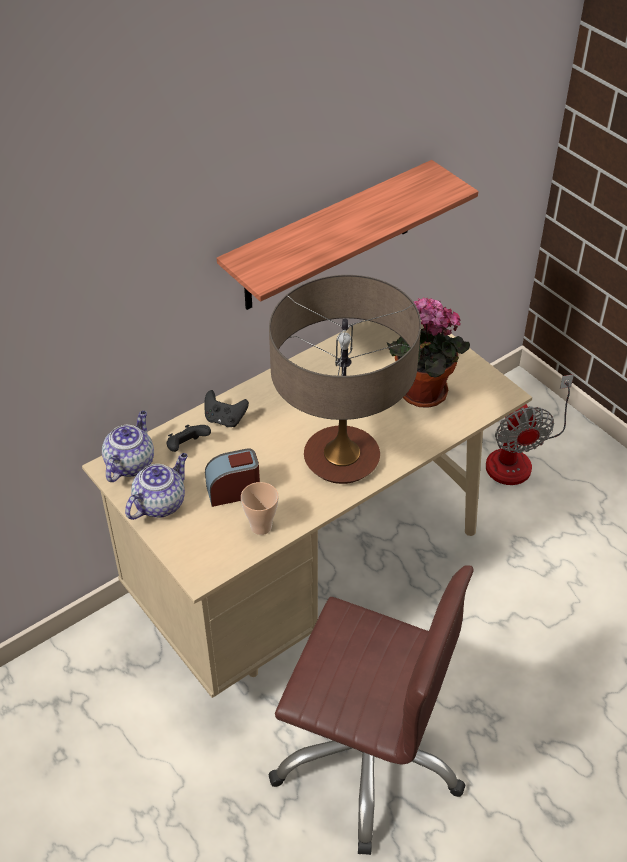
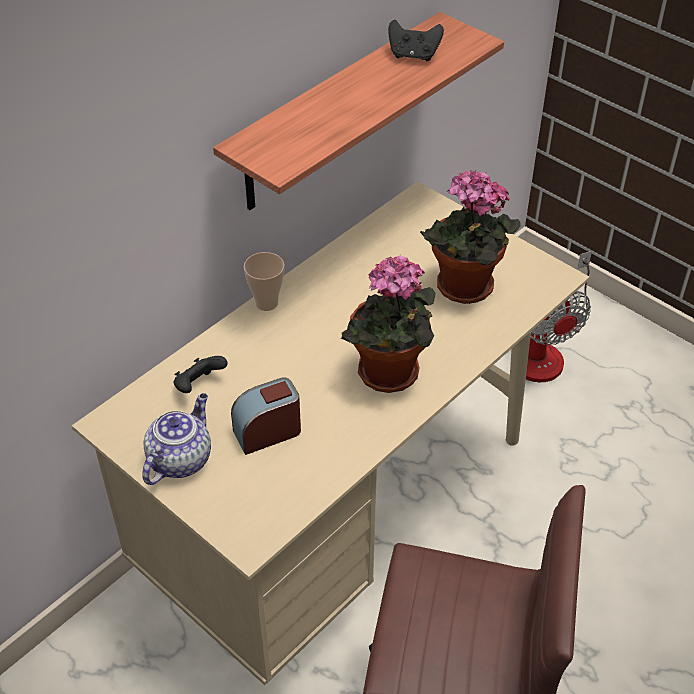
camera: 10 degrees left, 0 degrees up
(130, 463) = (132, 414): teapot -> none
(225, 419) = (237, 346): black game controller -> black game controller (413, 55)
(261, 526) = (311, 471): cup -> cup (266, 303)
(342, 459) = (389, 376): table lamp -> potted plant

